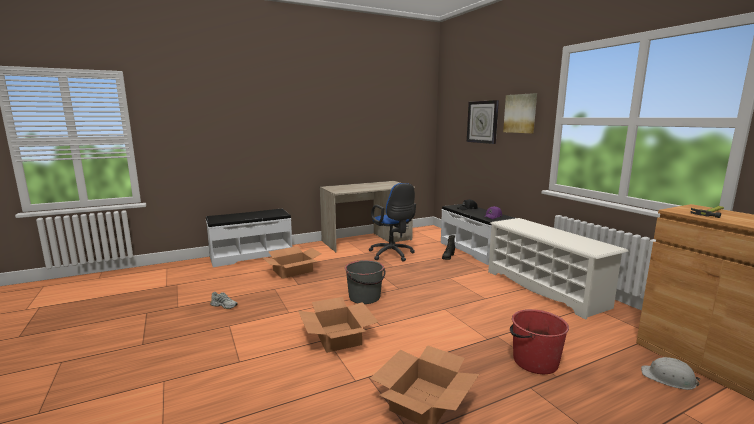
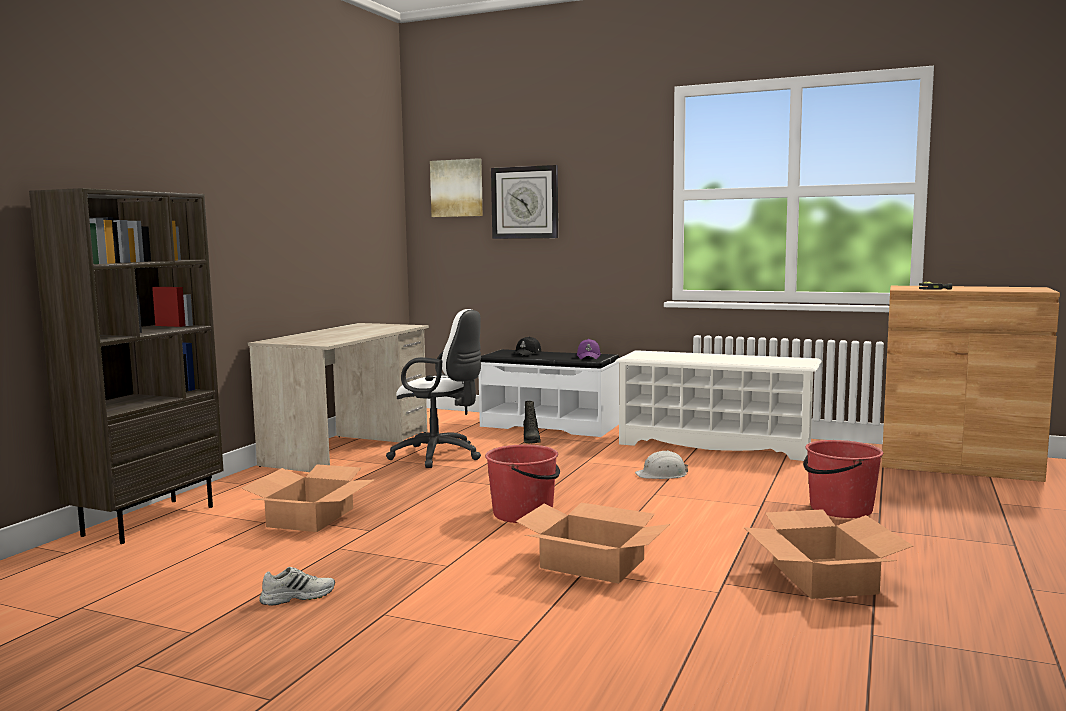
camera: 40 degrees left, 5 degrees down
(251, 255) = (149, 520): white bench -> brown bookcase
(365, 297) = (524, 513): grey bucket -> red bucket
(392, 255) = (440, 456): blue office chair -> white office chair
(520, 113) = (605, 186): picture -> picture (457, 188)
(668, 378) = (950, 484): white hard hat -> white hard hat (662, 474)

